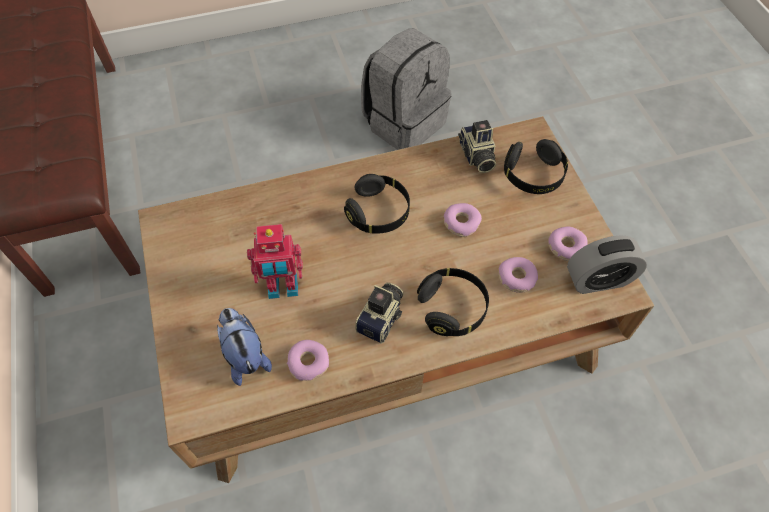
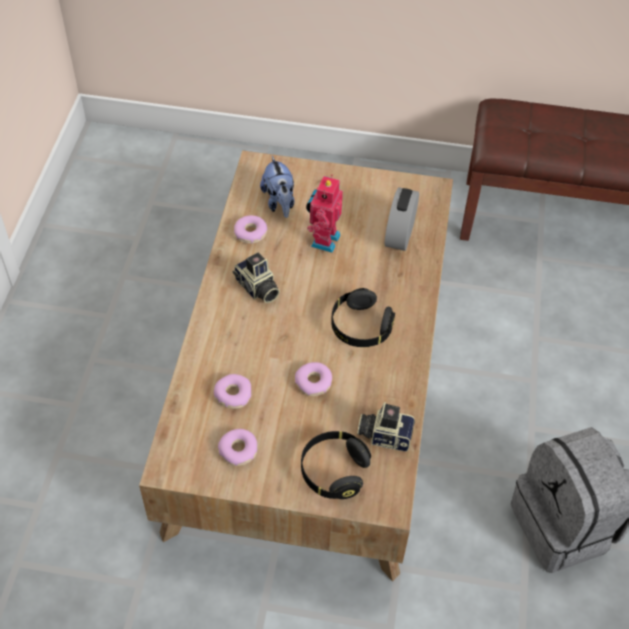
camera: 115 degrees right, 5 degrees down
(245, 356) = (279, 202): plush toy -> plush toy turned 75 degrees clockwise
(452, 308) = (235, 336): black headphones -> none
(598, 280) = (190, 456): alarm clock -> alarm clock (399, 234)

